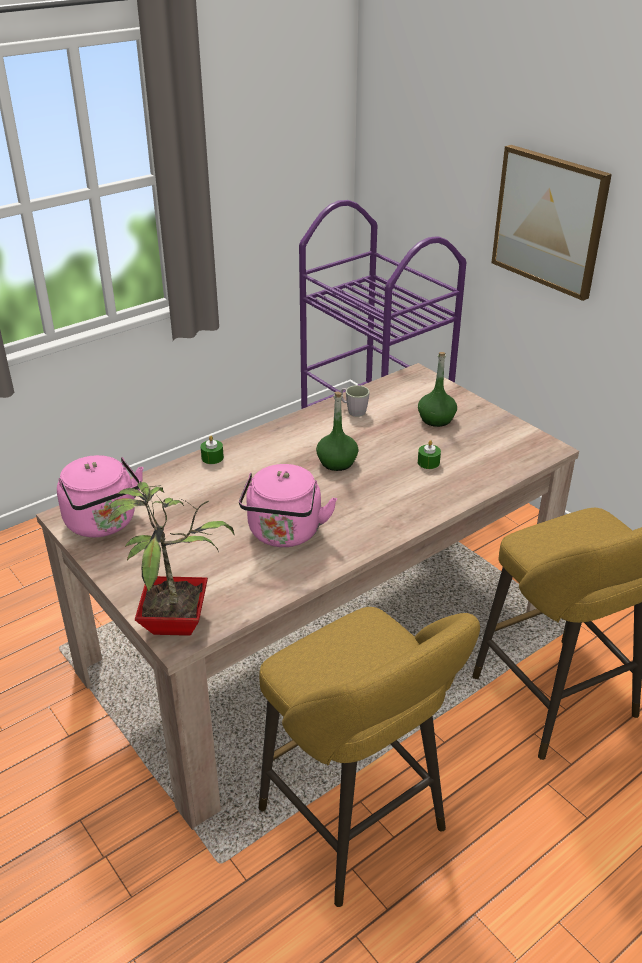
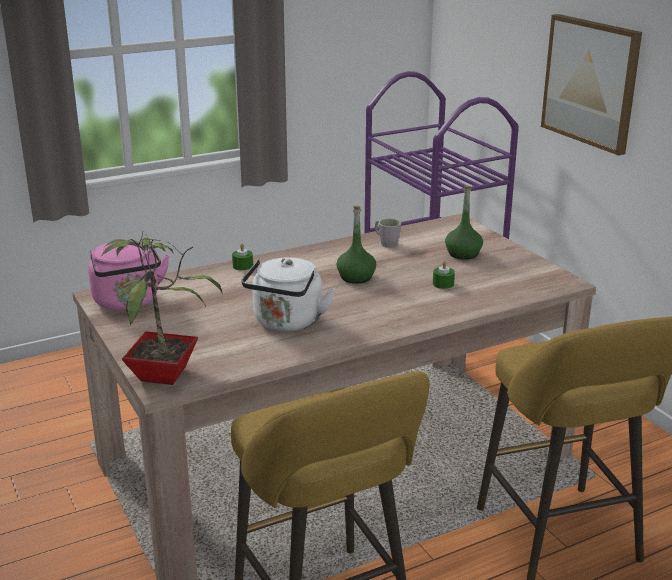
camera: 10 degrees right, 10 degrees down
(284, 534) = (287, 323): pink kettle -> white kettle

